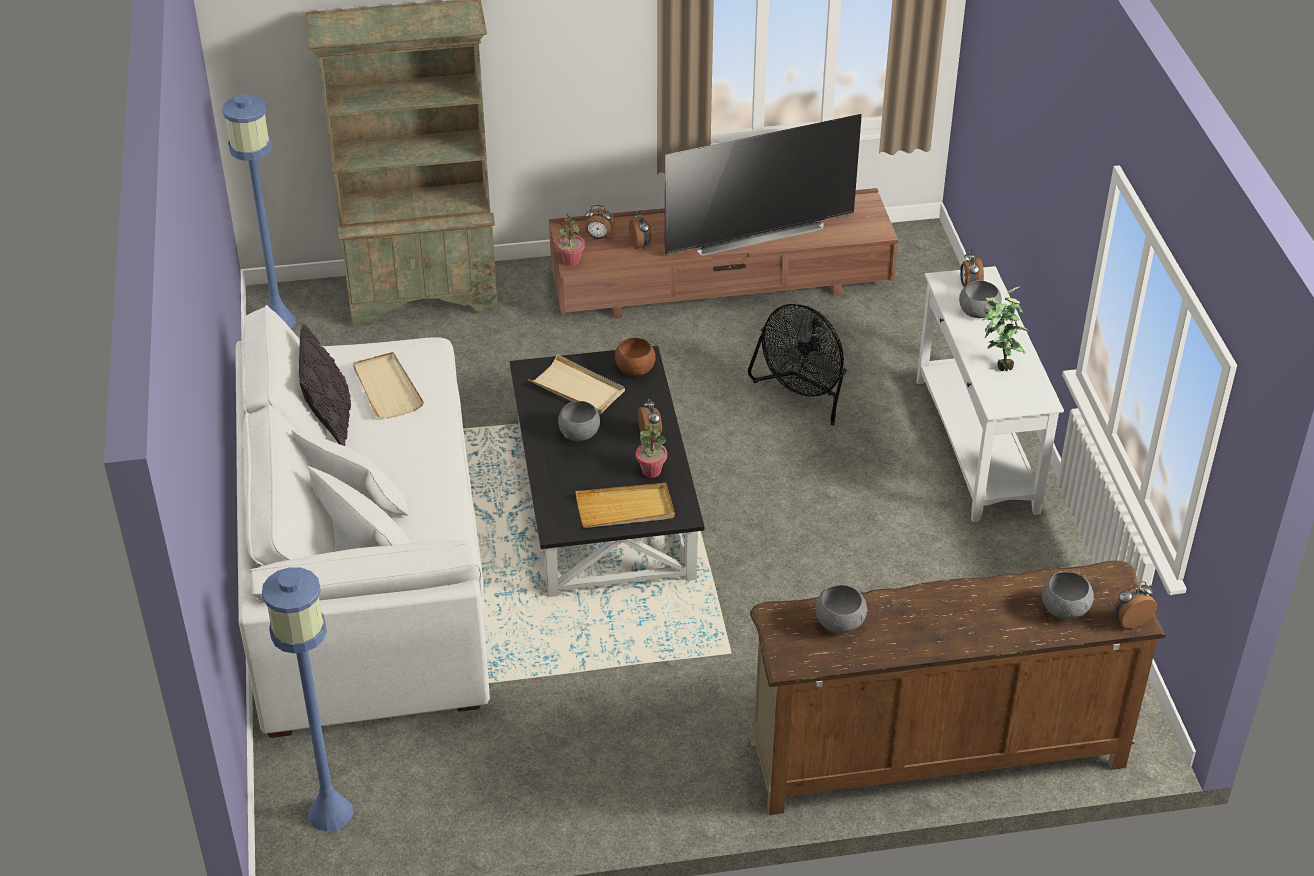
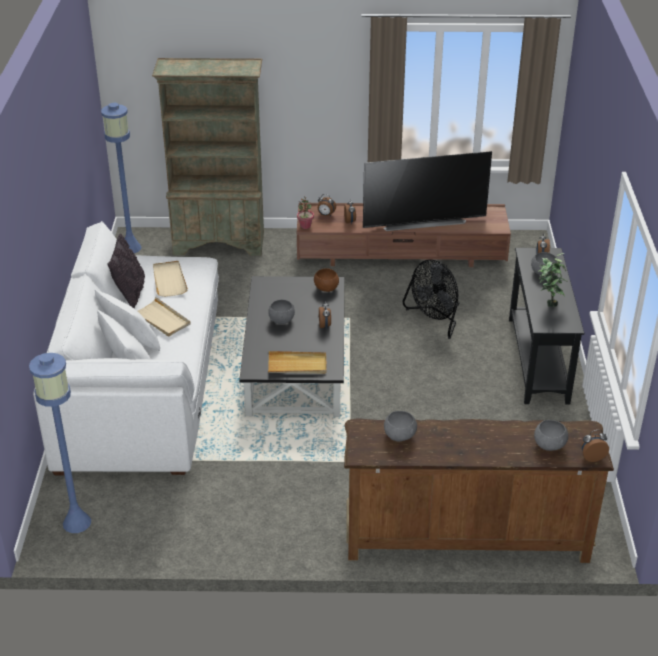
camera: 10 degrees right, 5 degrees down
(578, 388) = (288, 295): beige tray -> beige tray (161, 319)
(651, 471) = (319, 345): potted plant -> none
(977, 446) = (538, 360): white console table -> black console table

